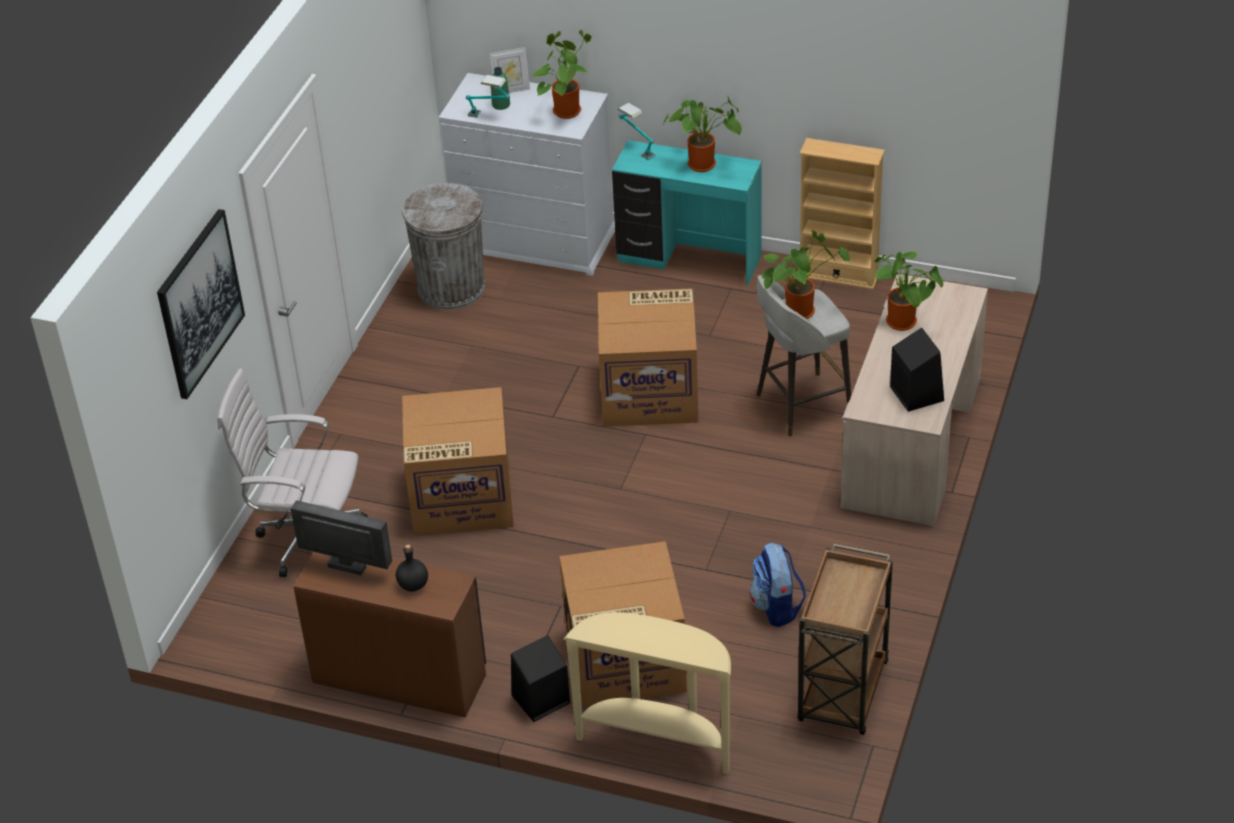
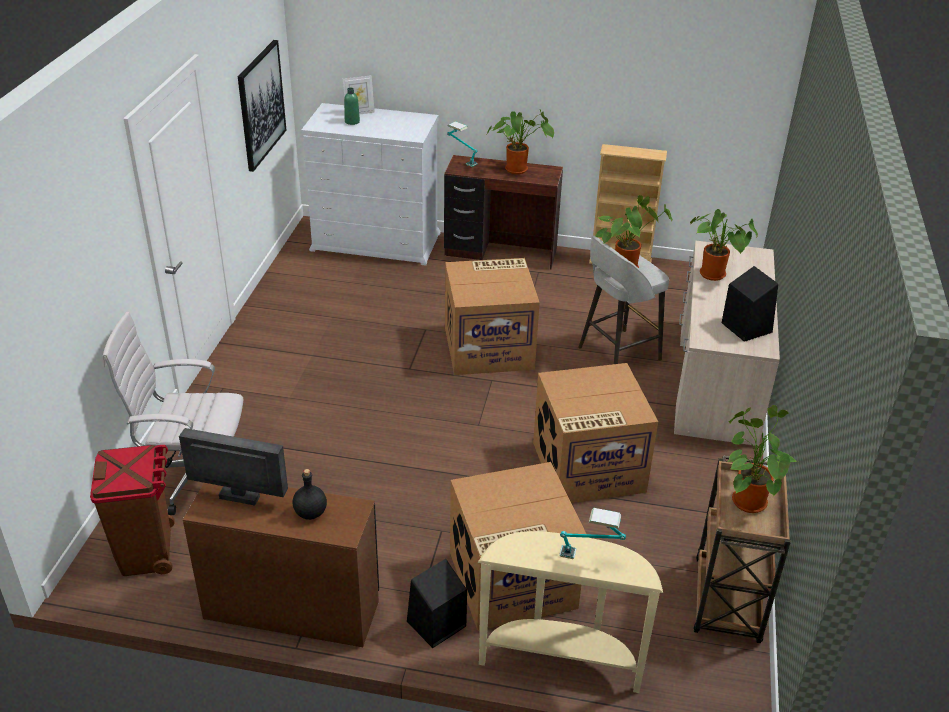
camera: 10 degrees left, 5 degrees down
(199, 303) = (82, 238): picture -> picture (261, 104)
(258, 614) = (147, 552): none -> brown trash can
(451, 288) = (312, 276): grey trash can -> none
(460, 498) = (336, 438): cardboard box -> cardboard box (587, 468)
(489, 117) = (344, 129): table lamp -> table lamp (590, 557)
(565, 110) = (406, 124): potted plant -> potted plant (746, 499)
(689, 260) = (500, 253): turquoise desk -> brown desk
(777, 607) = (642, 523): backpack -> none

